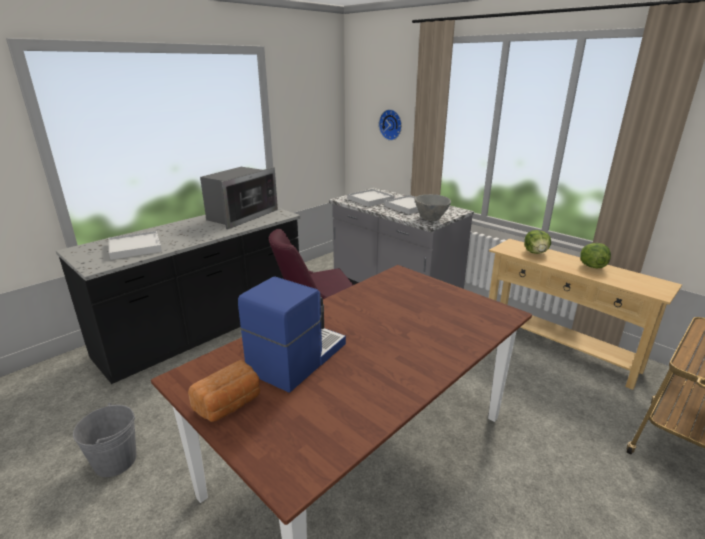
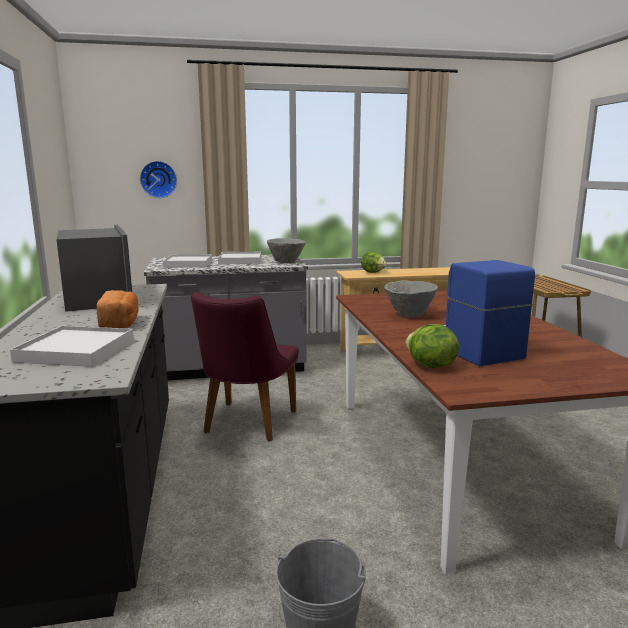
camera: 55 degrees left, 10 degrees down
(230, 404) = (528, 379): bread -> bread (120, 324)
(372, 308) = (409, 315): none -> grey bowl
(591, 266) = (416, 270): lettuce -> lettuce (430, 366)

